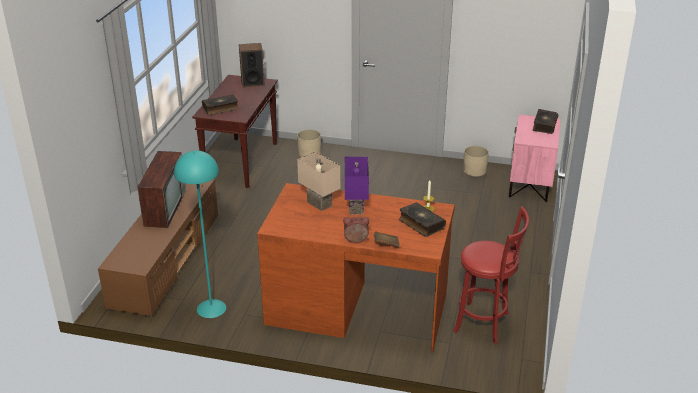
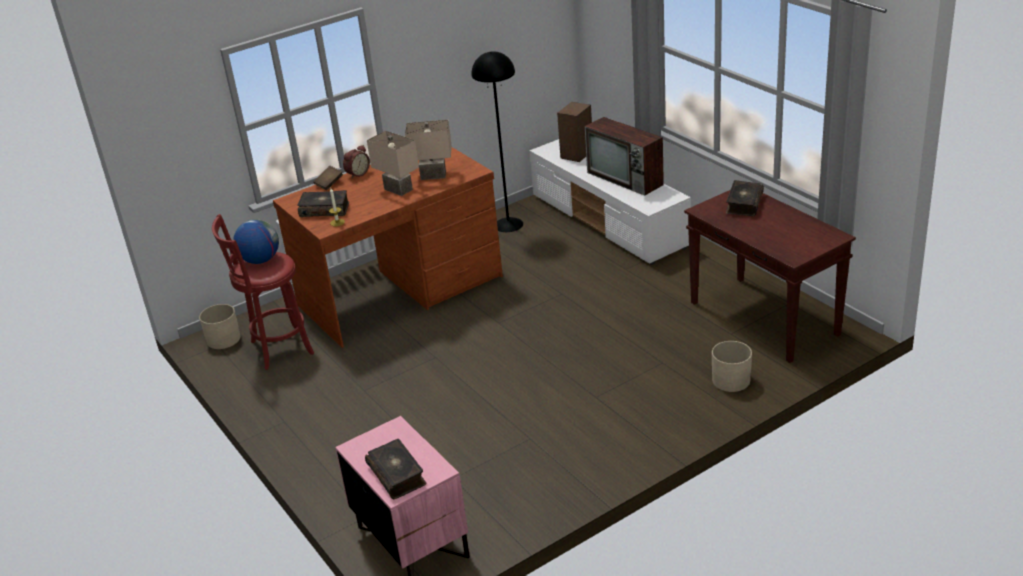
camera: 135 degrees right, 0 degrees up
(166, 260) = (609, 221): brown tv stand -> white tv stand
(211, 308) = (508, 224): turquoise floor lamp -> black floor lamp
(252, 82) = (803, 246): speaker -> speaker (577, 154)
(355, 208) = (399, 189): purple table lamp -> beige table lamp
(474, 170) = (510, 509): beige planter -> beige planter (223, 339)
(486, 256) = (260, 260): none -> globe

